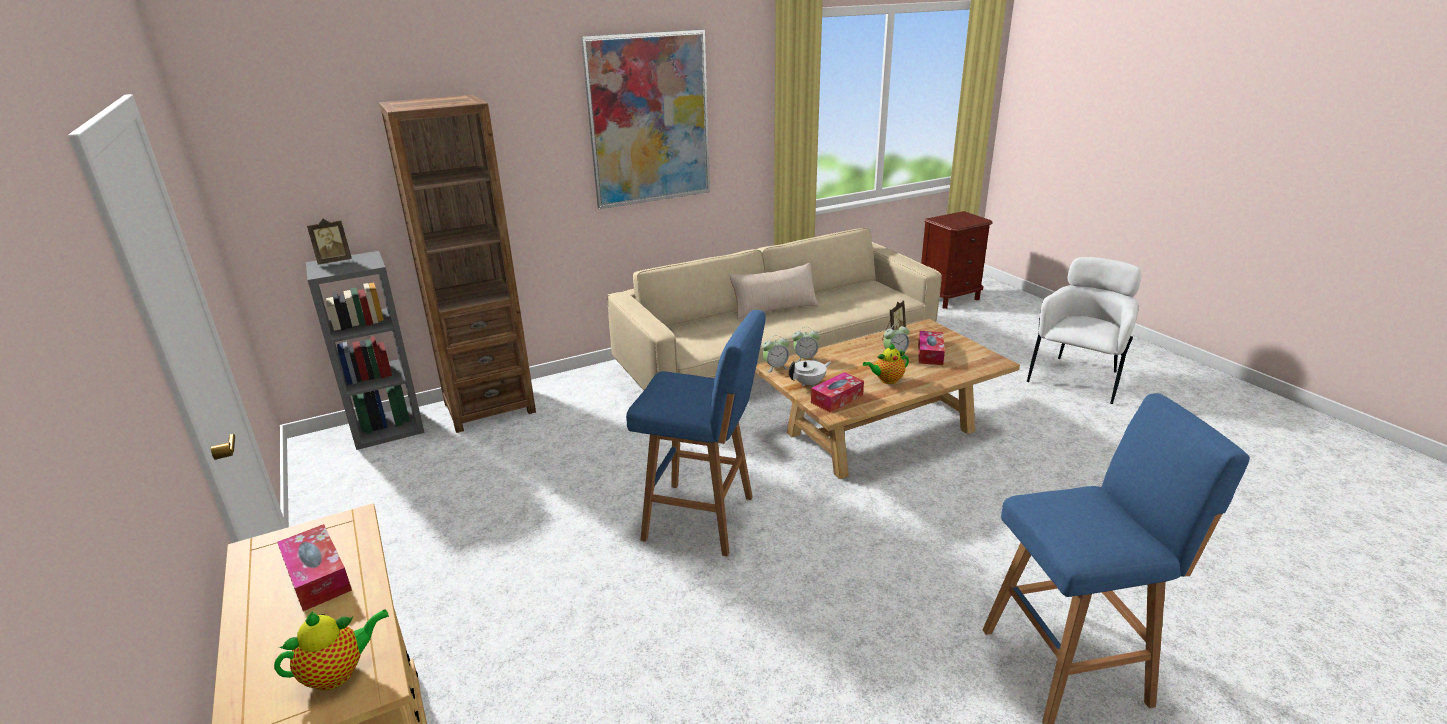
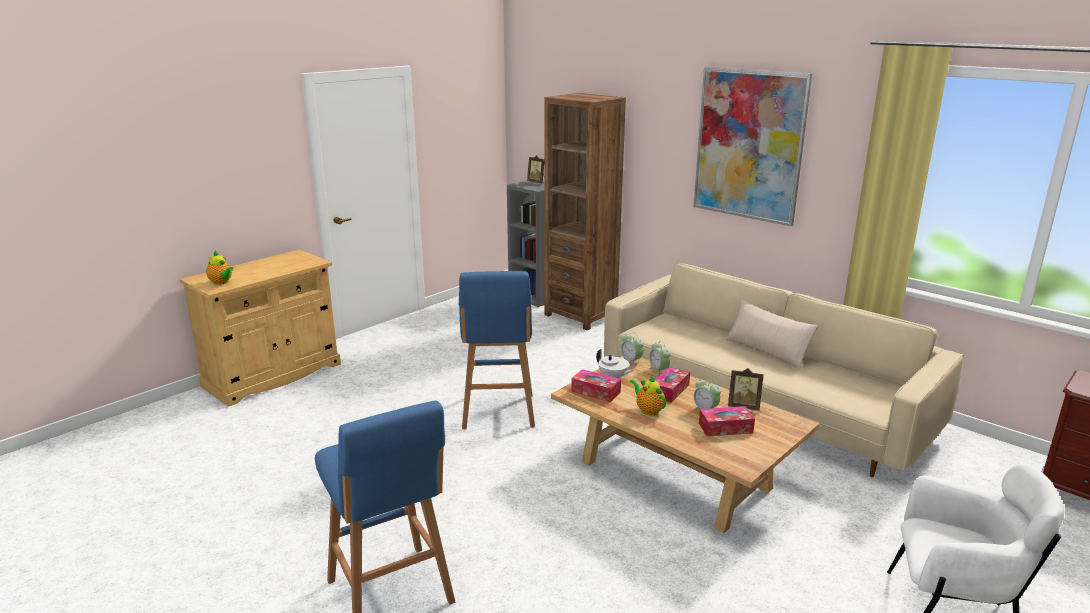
camera: 70 degrees right, 5 degrees down
(317, 576) = (278, 266): tissue box -> tissue box (669, 390)

